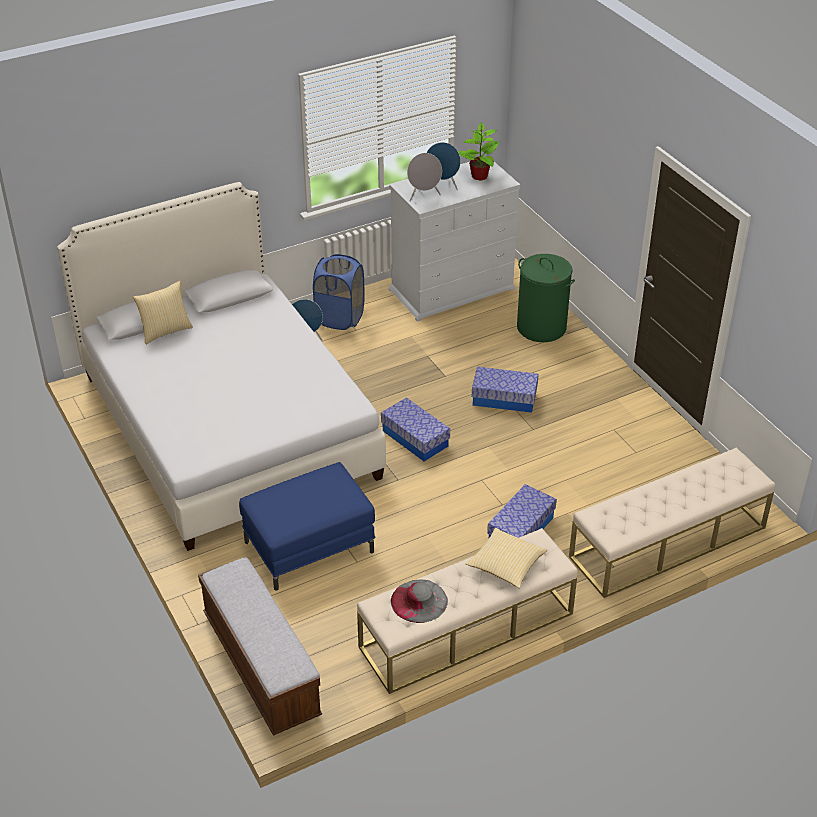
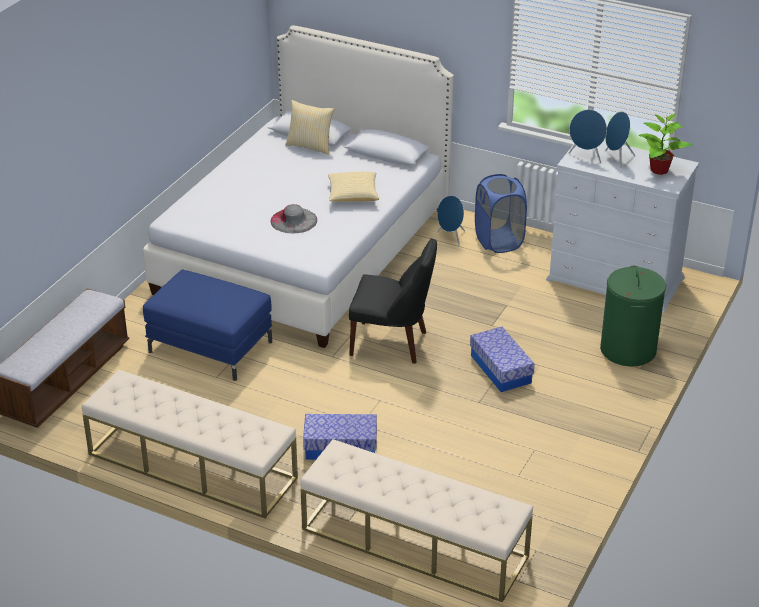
camera: 55 degrees right, 5 degrees down
(415, 438) = (392, 344): storage box -> black chair
(419, 601) = (144, 396): grey hat -> grey hat (293, 220)
(423, 196) = (586, 156): grey speaker -> blue speaker
(506, 566) = (226, 425): pillow -> pillow (353, 195)

